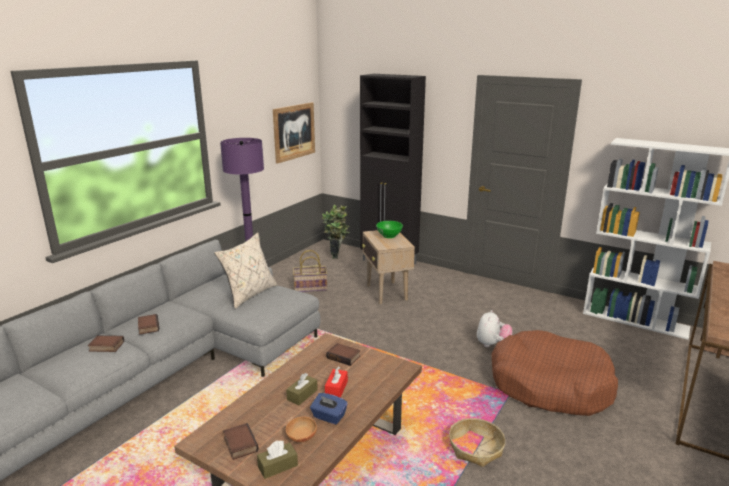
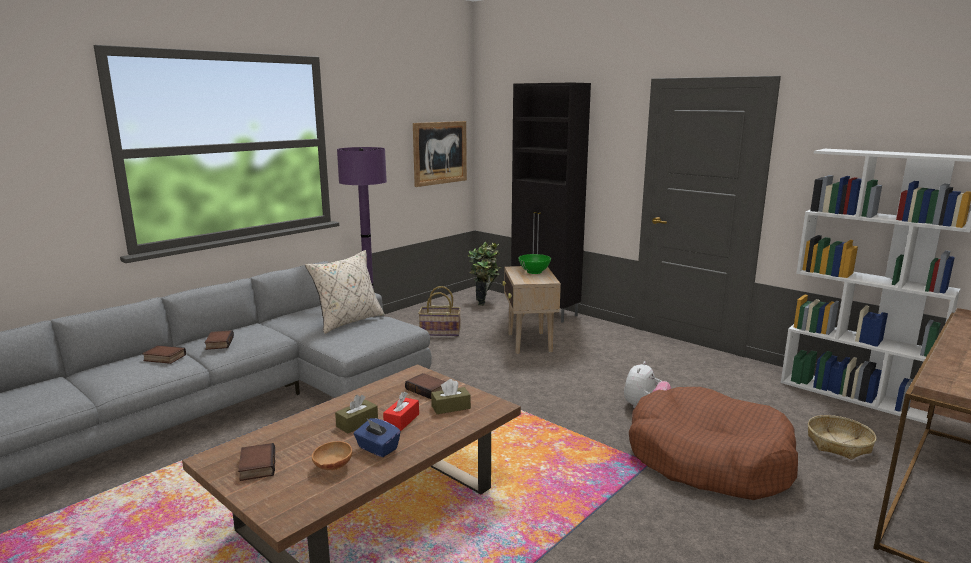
camera: 10 degrees right, 5 degrees down
(277, 466) = (288, 493): brown tissue box -> brown tissue box (451, 407)
(475, 448) = (581, 521): basket -> basket (838, 444)

